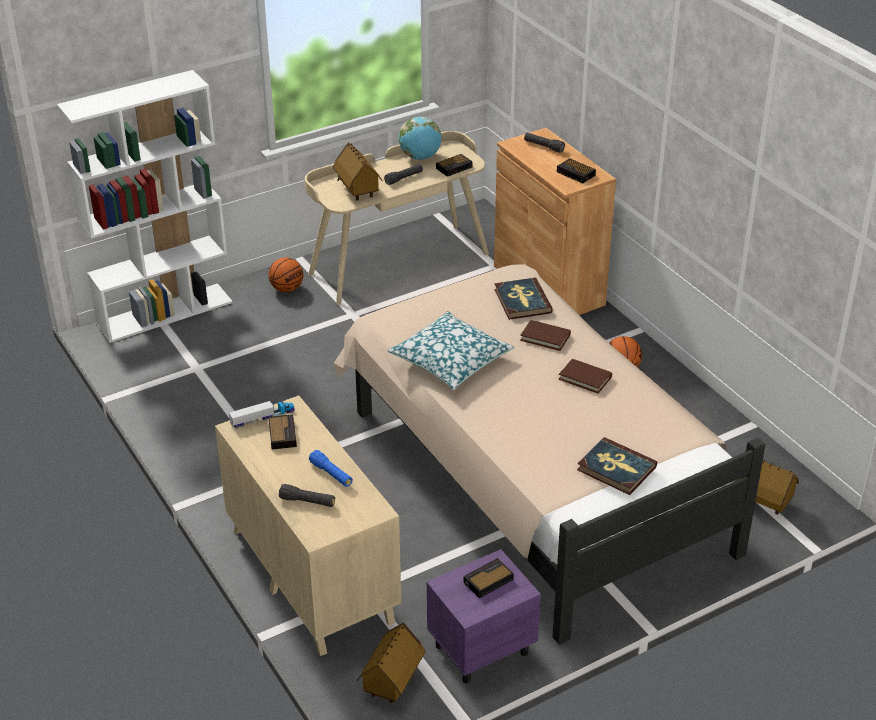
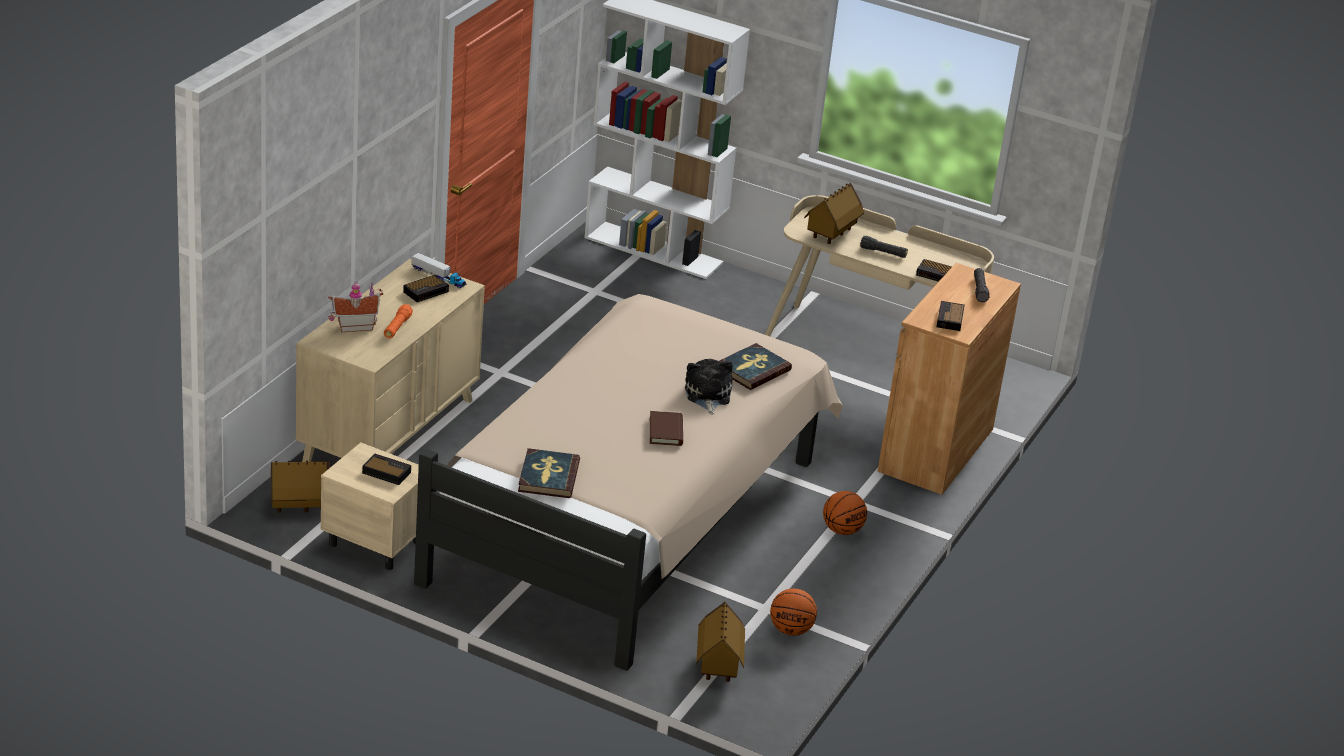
camera: 55 degrees right, 5 degrees down
(287, 289) = (758, 301): basketball -> basketball (791, 630)
(307, 501) = (354, 326): black flashlight -> toy house
(331, 474) = (397, 327): blue flashlight -> orange flashlight
(420, 157) = (932, 252): globe -> none
(451, 360) = (620, 353): pillow -> none
(480, 649) = (374, 543): purple nightstand -> beige nightstand
(545, 337) = (707, 395): brown book -> plush toy

